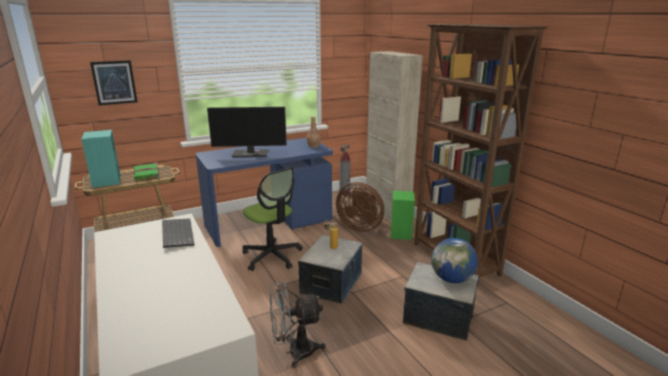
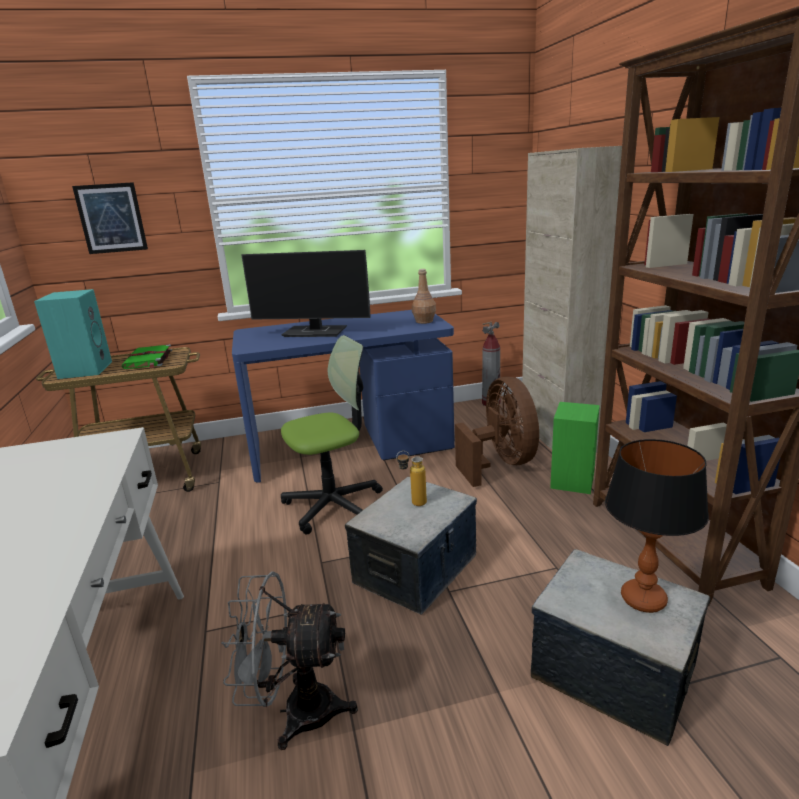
camera: 15 degrees right, 0 degrees up
(176, 234) = (84, 465): keyboard -> none
(272, 256) = (334, 505): office chair -> office chair turned 90 degrees counterclockwise
(360, 227) = (500, 464): brown fan -> brown fan turned 150 degrees counterclockwise
(452, 279) = (644, 599): globe -> table lamp

